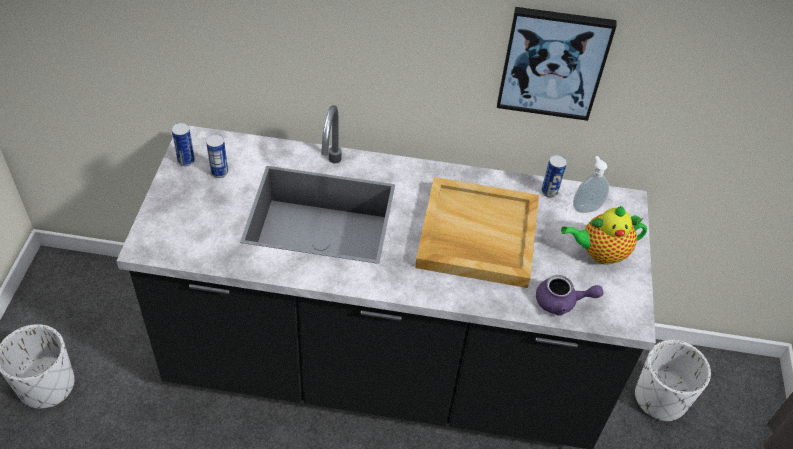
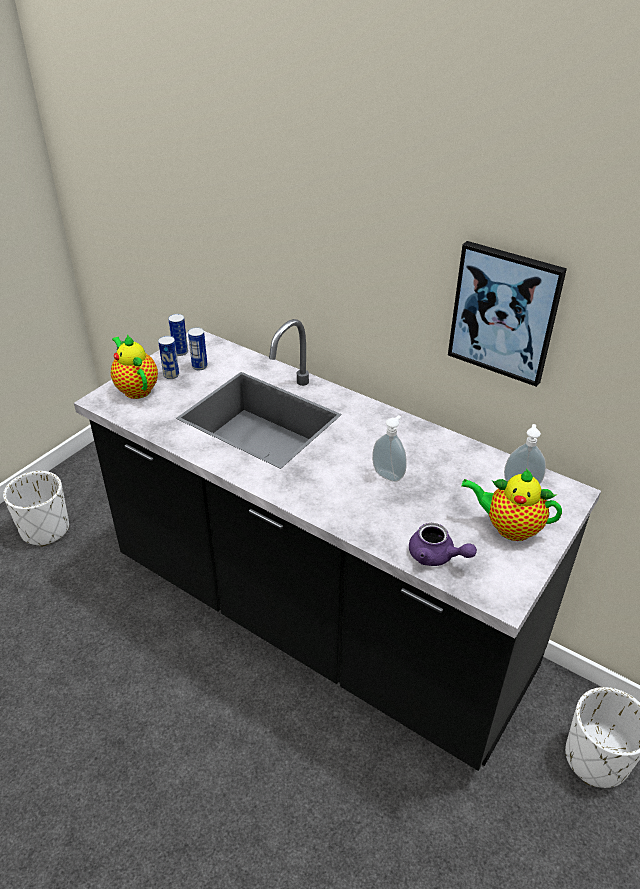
camera: 30 degrees right, 10 degrees down
(172, 221) = (136, 389): none -> teapot
(476, 236) = (389, 475): beige tray -> soap dispenser
(549, 191) = (490, 461): can -> can (171, 375)

